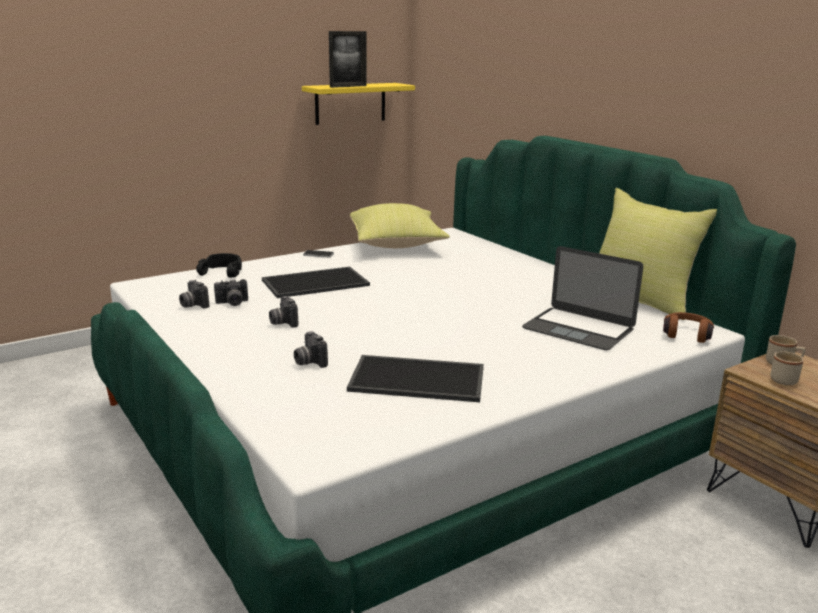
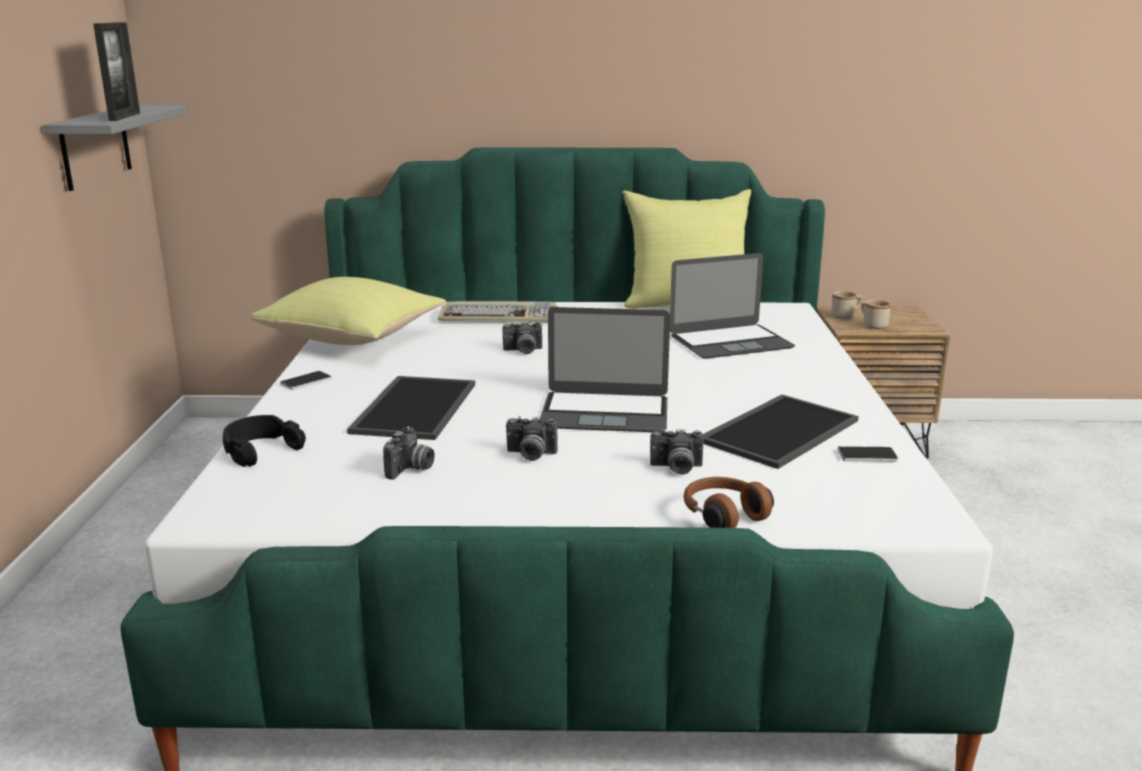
camera: 55 degrees left, 0 degrees up
(193, 305) = (374, 495): camera -> camera (523, 351)
(350, 103) = (95, 147): yellow shelf -> grey shelf
(375, 324) = (604, 412): none -> laptop
(410, 417) = (867, 456): none -> phone
(496, 262) = (500, 317): none -> keyboard
(686, 334) = (788, 315): brown headphones -> brown headphones (722, 516)

